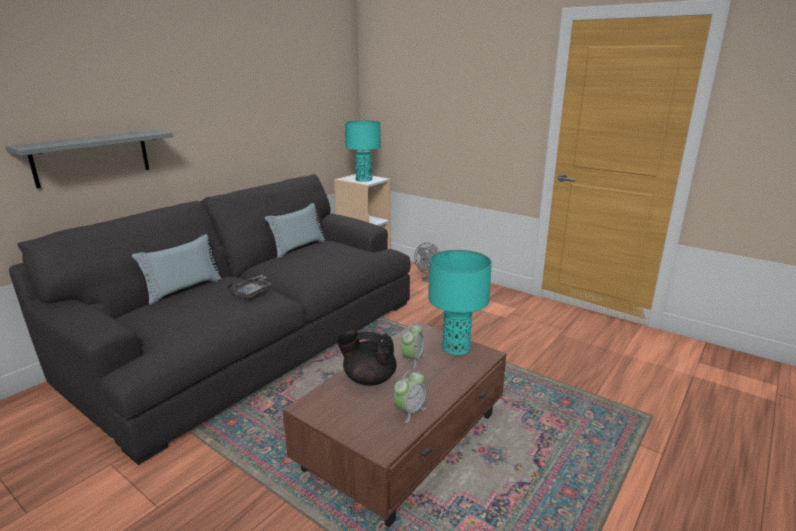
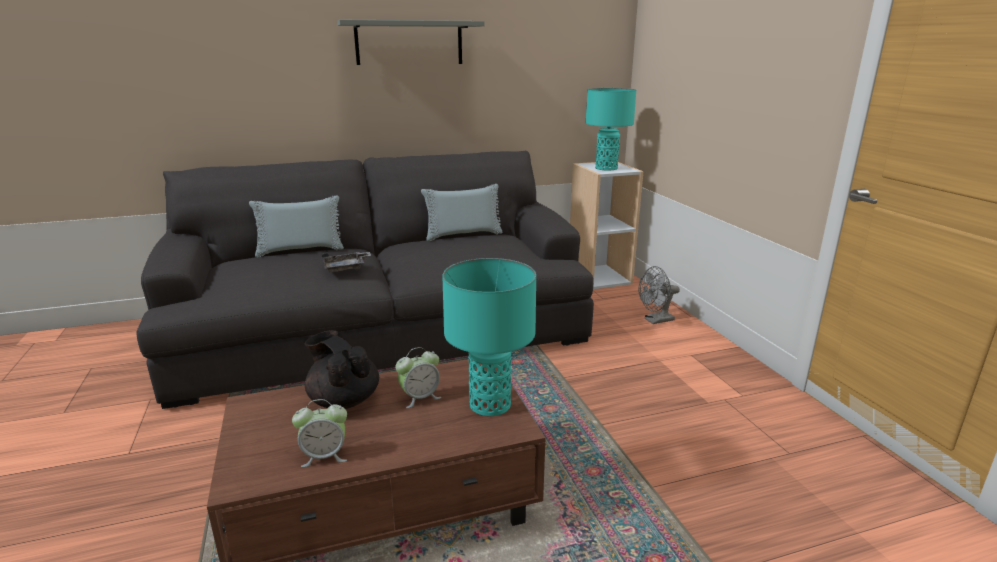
camera: 35 degrees right, 0 degrees up
(92, 158) = (260, 101): grey shelf -> grey shelf (409, 43)

